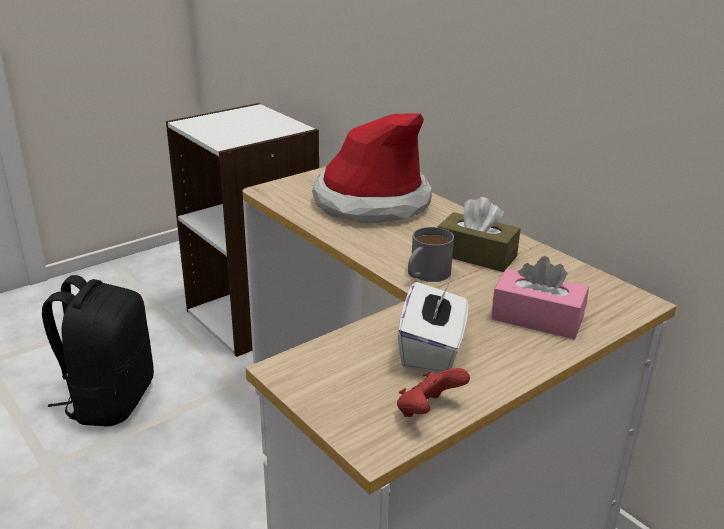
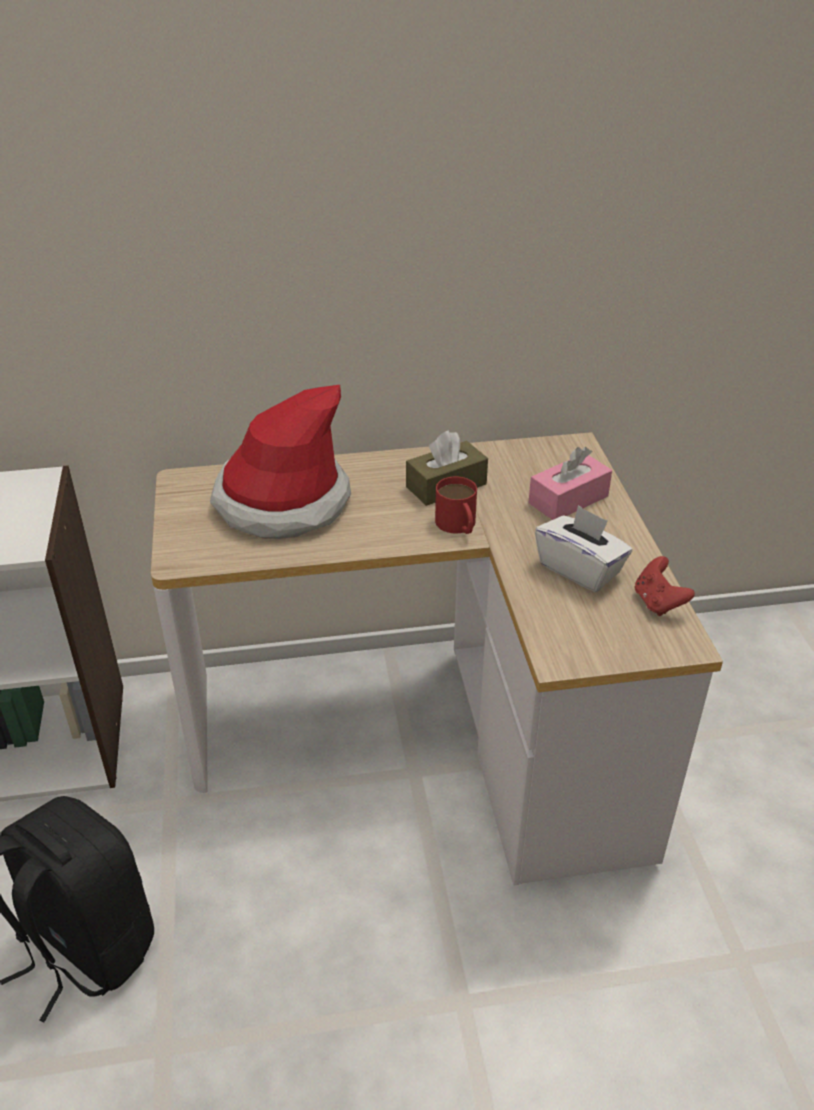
camera: 60 degrees left, 10 degrees up
(425, 275) = (458, 526): grey mug -> red mug

